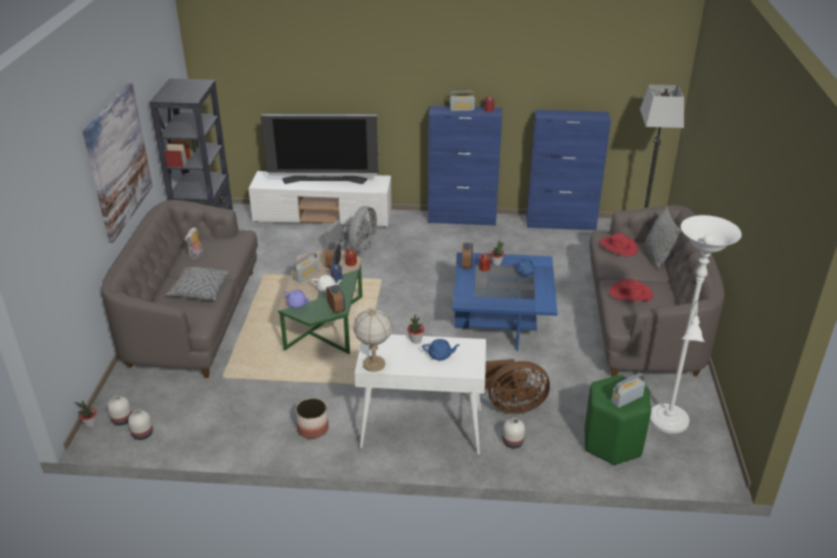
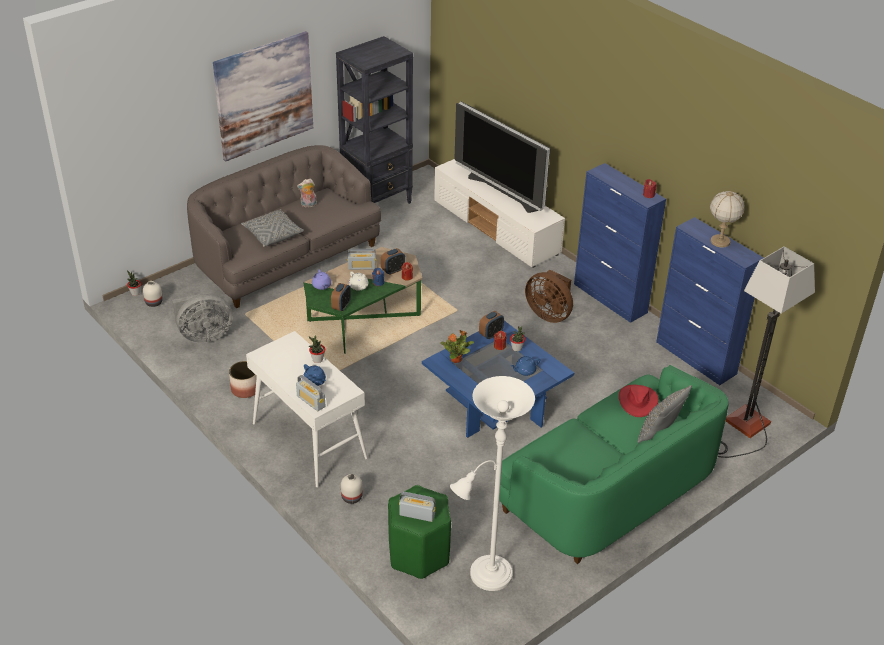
camera: 45 degrees right, 5 degrees up
(143, 434) = (152, 320): white vase -> none
(357, 249) = (478, 273): grey fan -> grey fan (203, 336)
(374, 364) = (265, 357): table lamp -> table lamp (720, 242)
(462, 109) = (625, 181): radio -> radio (311, 401)
(473, 292) = (456, 359): none -> potted plant
(513, 405) = (395, 473): brown fan -> brown fan (549, 314)
(631, 293) = (570, 445): red hat -> none
(642, 323) = (609, 491): grey sofa -> green sofa

